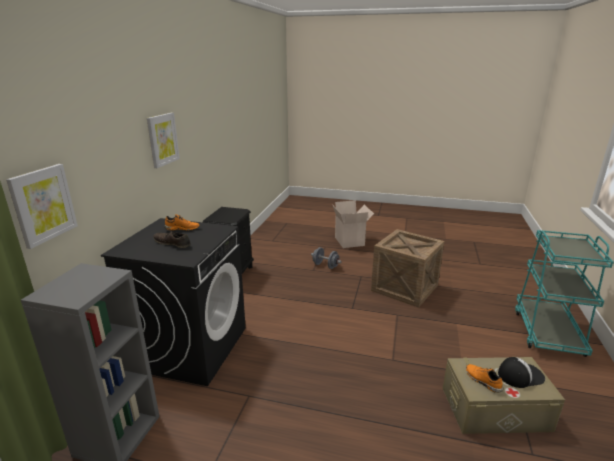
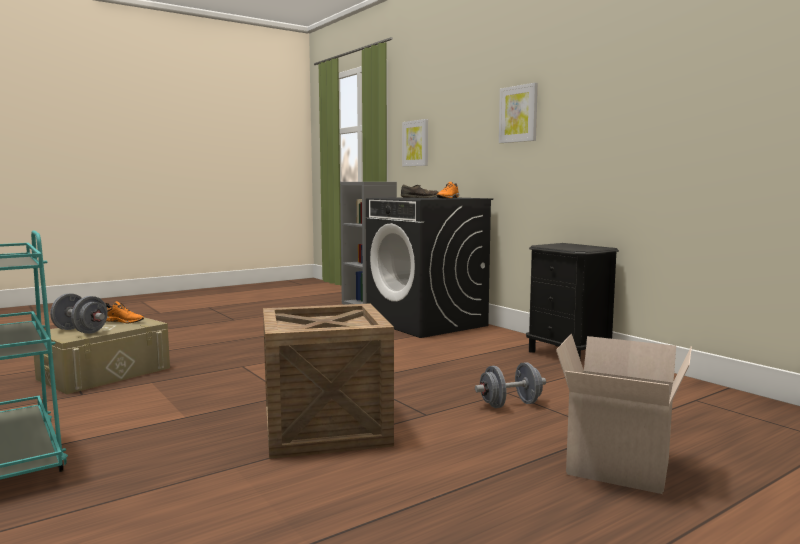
camera: 130 degrees right, 15 degrees down
(520, 375) = (80, 331): cap -> grey dumbbell

